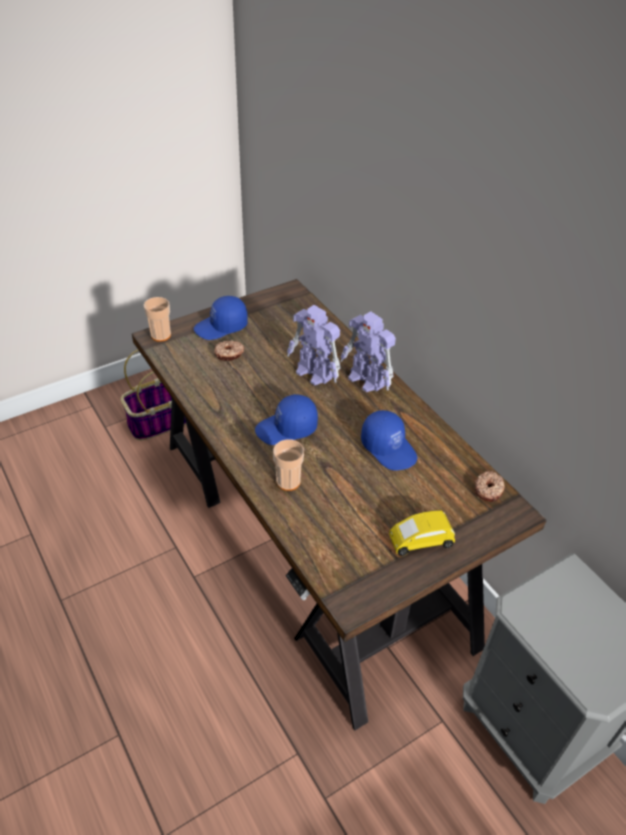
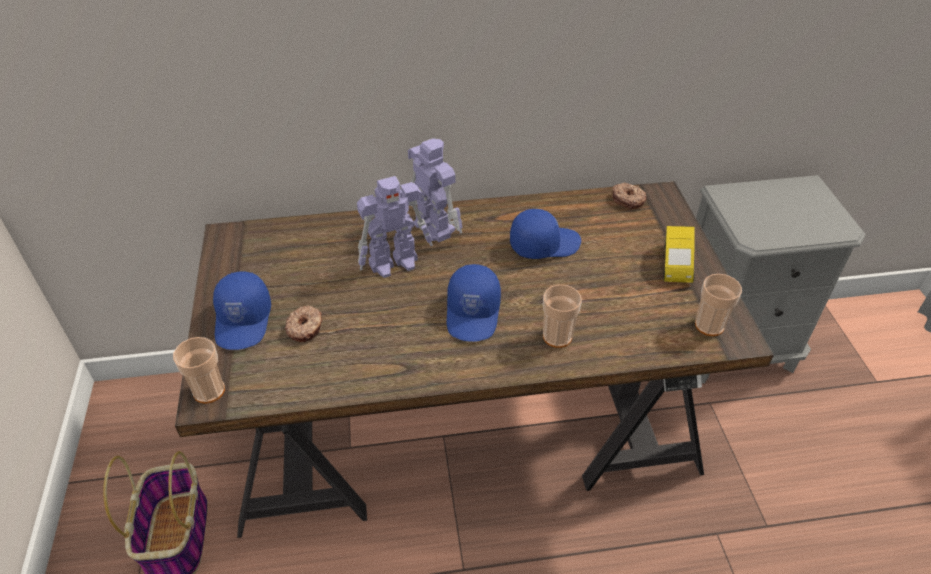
camera: 65 degrees left, 0 degrees up
(355, 578) = (709, 325): none -> cup
(367, 380) = (433, 226): toy robot -> toy robot turned 105 degrees counterclockwise

